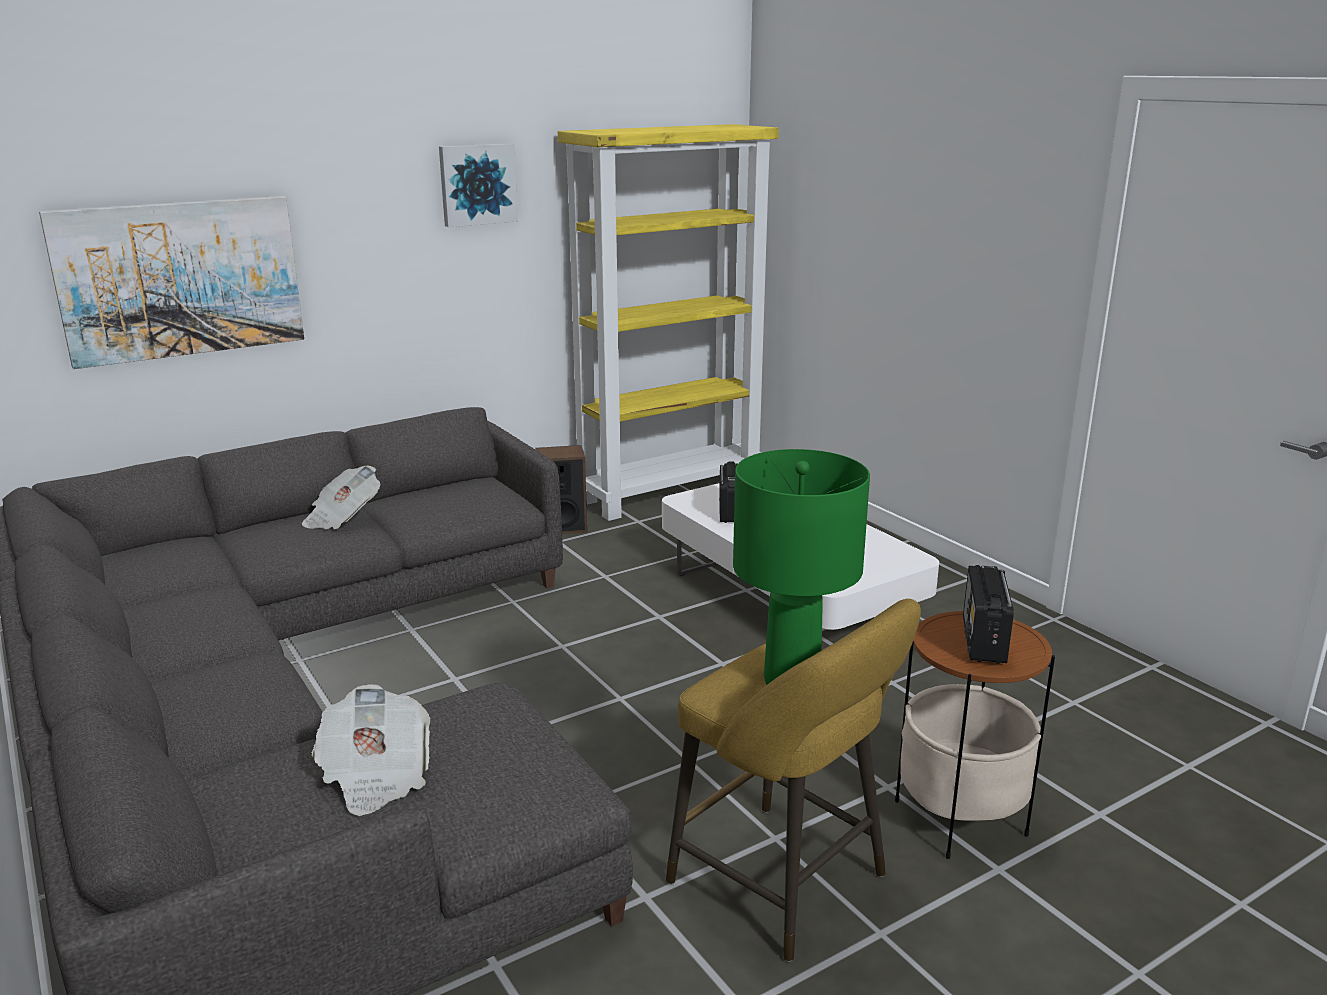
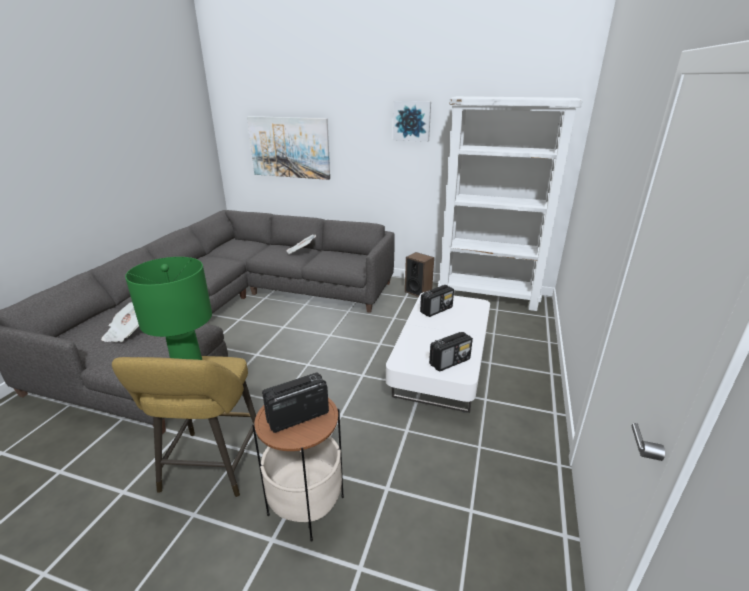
camera: 50 degrees right, 5 degrees up
(670, 491) = (488, 297): yellow bookcase -> white bookcase
(874, 555) = (450, 362): none -> radio

